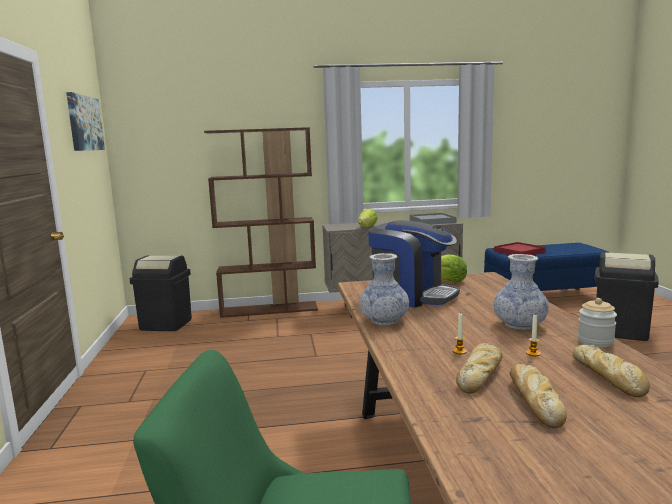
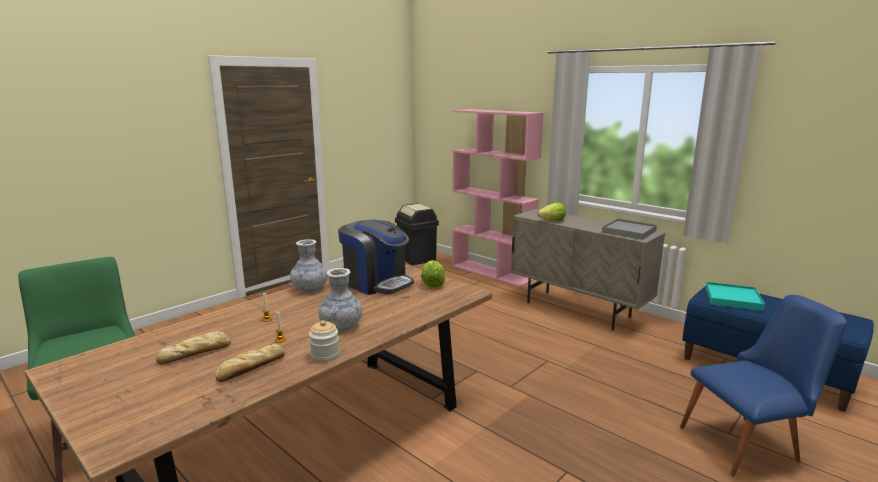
camera: 50 degrees right, 5 degrees up
(84, 123) = (376, 100): picture -> none
(269, 309) = (492, 273): brown bookcase -> pink bookcase
(412, 296) = (377, 283): coffee machine -> coffee machine turned 45 degrees counterclockwise
(480, 374) = (231, 332): bread -> none
(519, 251) = (732, 298): red tray -> turquoise tray
(621, 331) = (748, 444): black trash can -> blue chair

